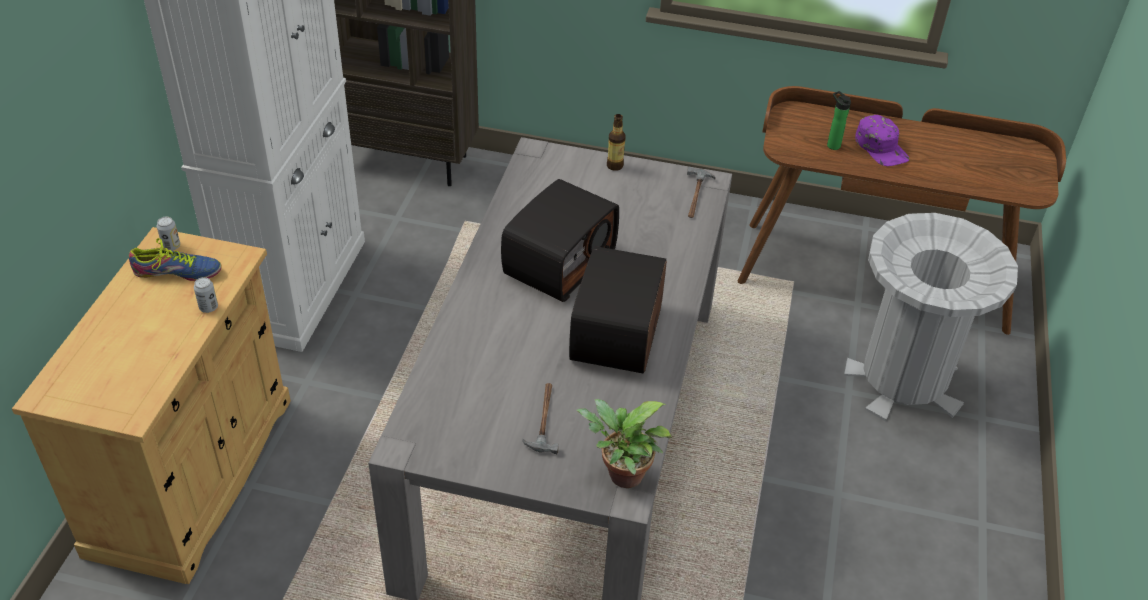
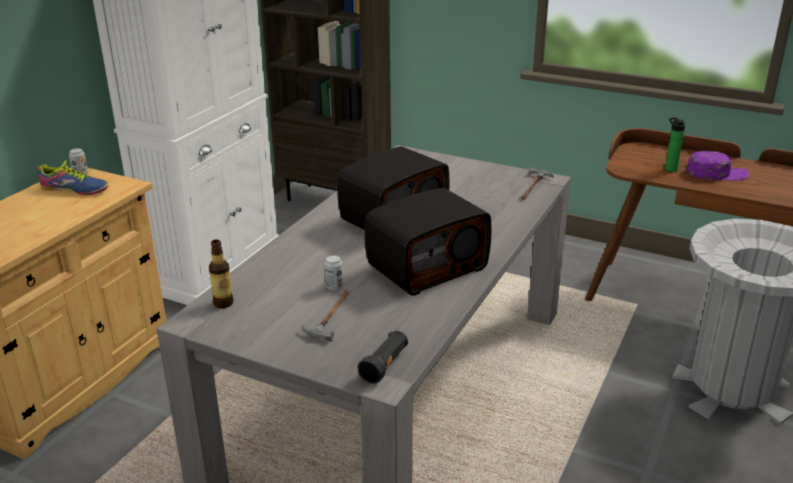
camera: 15 degrees right, 15 degrees down
(208, 307) = (83, 211): can -> can (334, 287)
(615, 166) = (468, 165): bottle -> bottle (223, 303)
(618, 334) = (427, 266): radio -> radio turned 150 degrees counterclockwise
(621, 476) = (385, 365): potted plant -> black flashlight
(881, 147) = (716, 173): purple cap -> purple cap turned 75 degrees counterclockwise

